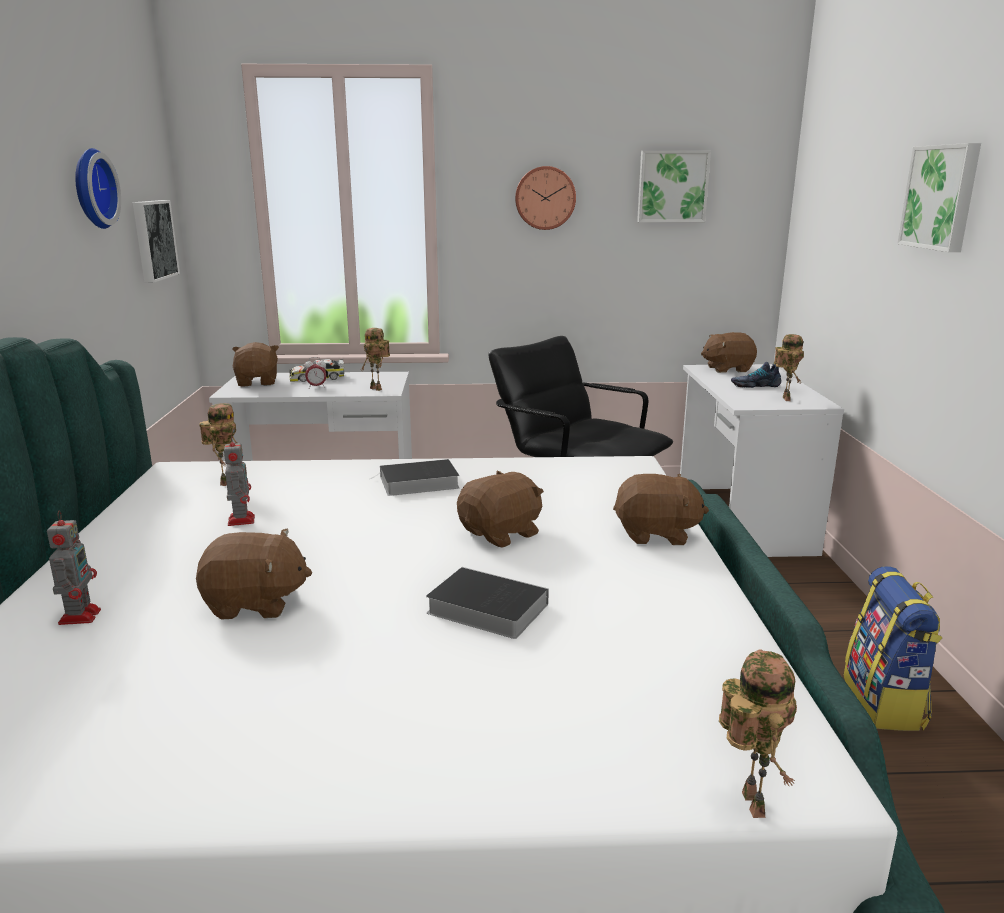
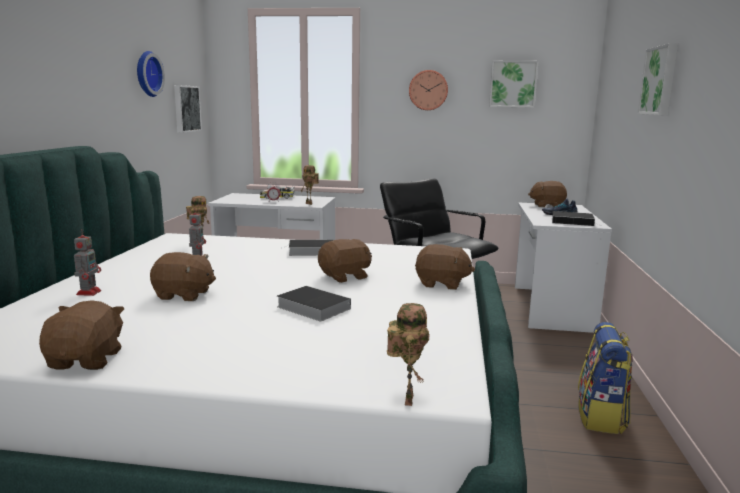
camera: 10 degrees right, 5 degrees down
(258, 382) = (241, 197): brown plush toy -> brown plush toy (87, 360)
(784, 399) = (573, 221): toy robot -> book

